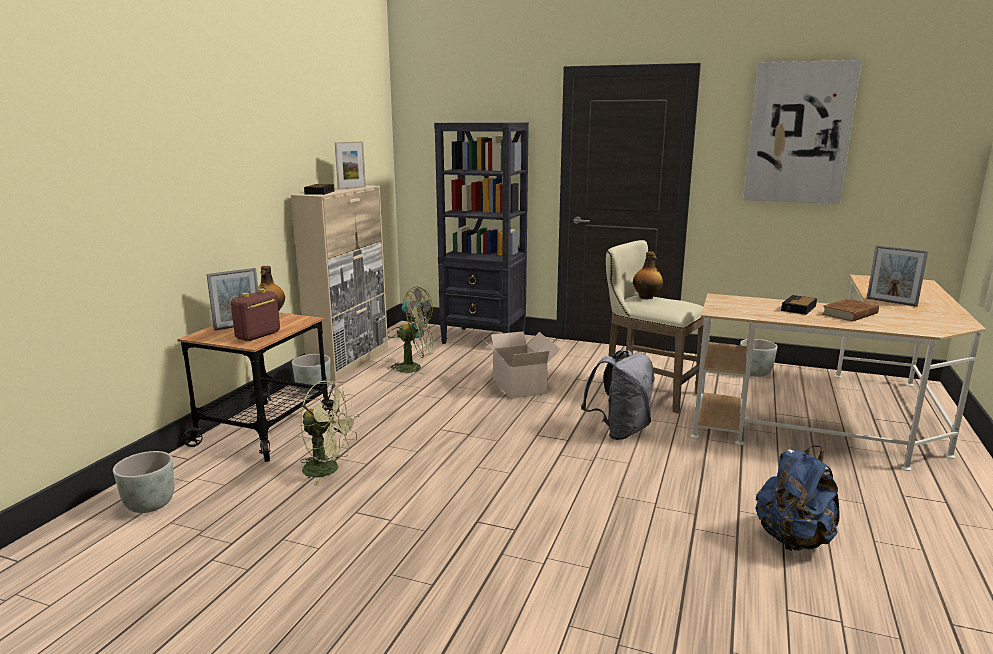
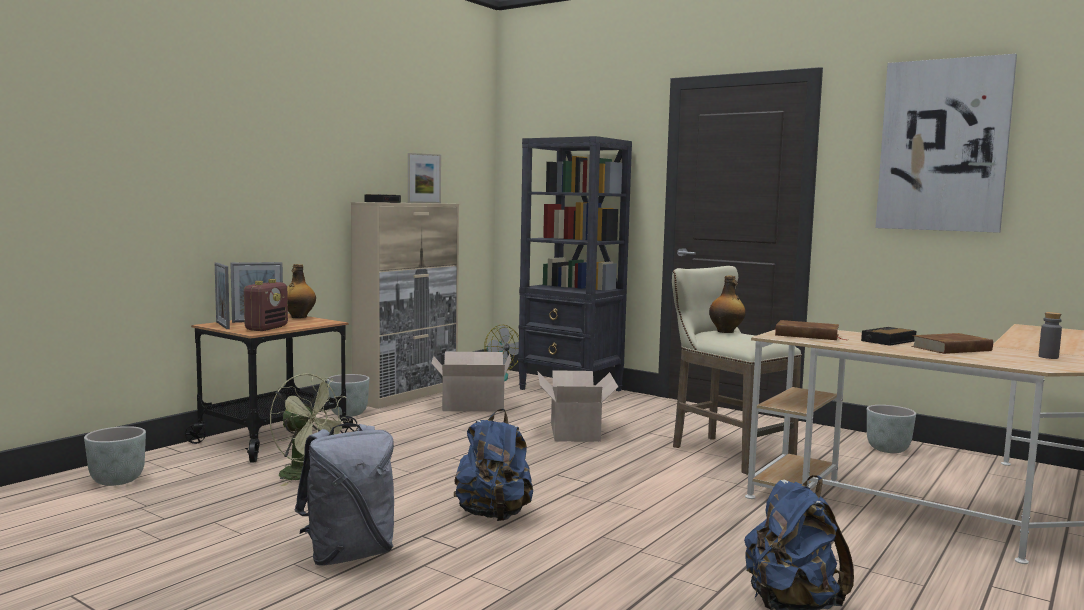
camera: 15 degrees right, 10 degrees down
(258, 336) = (266, 328): radio -> radio turned 150 degrees clockwise
(414, 367) = (471, 406): green fan -> cardboard box
(519, 488) = (493, 515): none -> blue backpack
(620, 431) = (659, 482): grey backpack -> grey backpack (349, 555)
(737, 307) = (807, 335): none -> brown book
(891, 302) = (1031, 345): picture frame -> picture frame (222, 325)
(919, 317) = (1048, 357): none -> grey bottle

